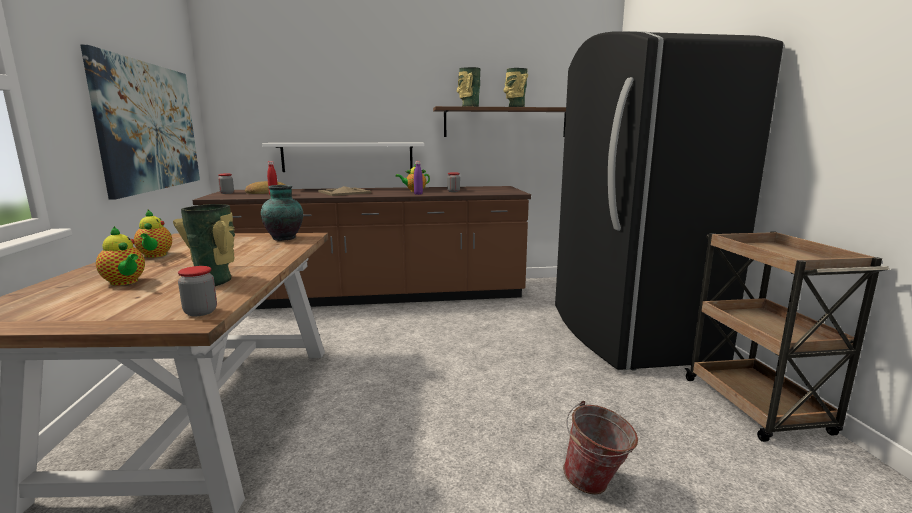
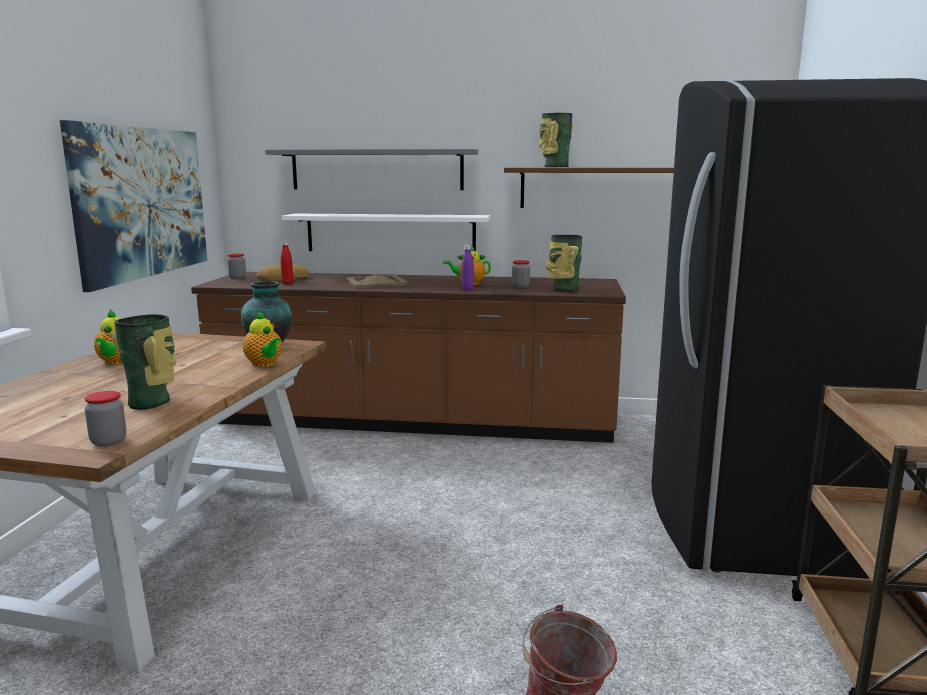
camera: 15 degrees right, 0 degrees up
(125, 282) = (64, 396): teapot -> teapot (265, 364)
(335, 108) = (377, 170): none -> grey shelf
(515, 107) = (622, 167): vase -> vase (564, 290)

